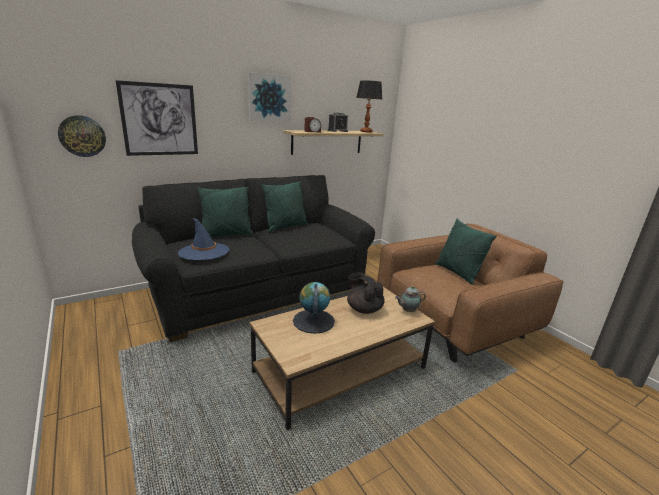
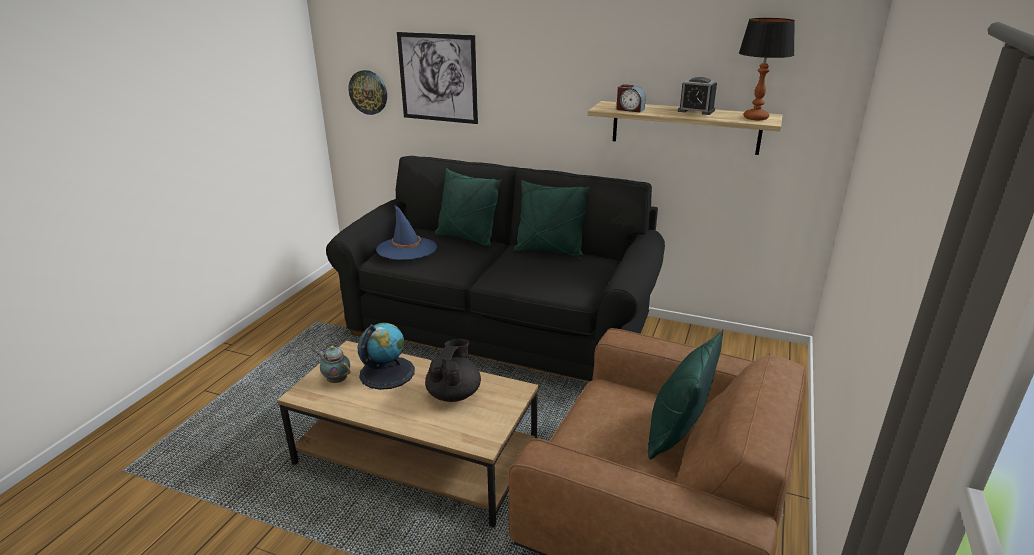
camera: 55 degrees right, 5 degrees up
(269, 98) = (579, 50): picture -> none
(407, 311) = (491, 428): teapot -> teapot (336, 380)

